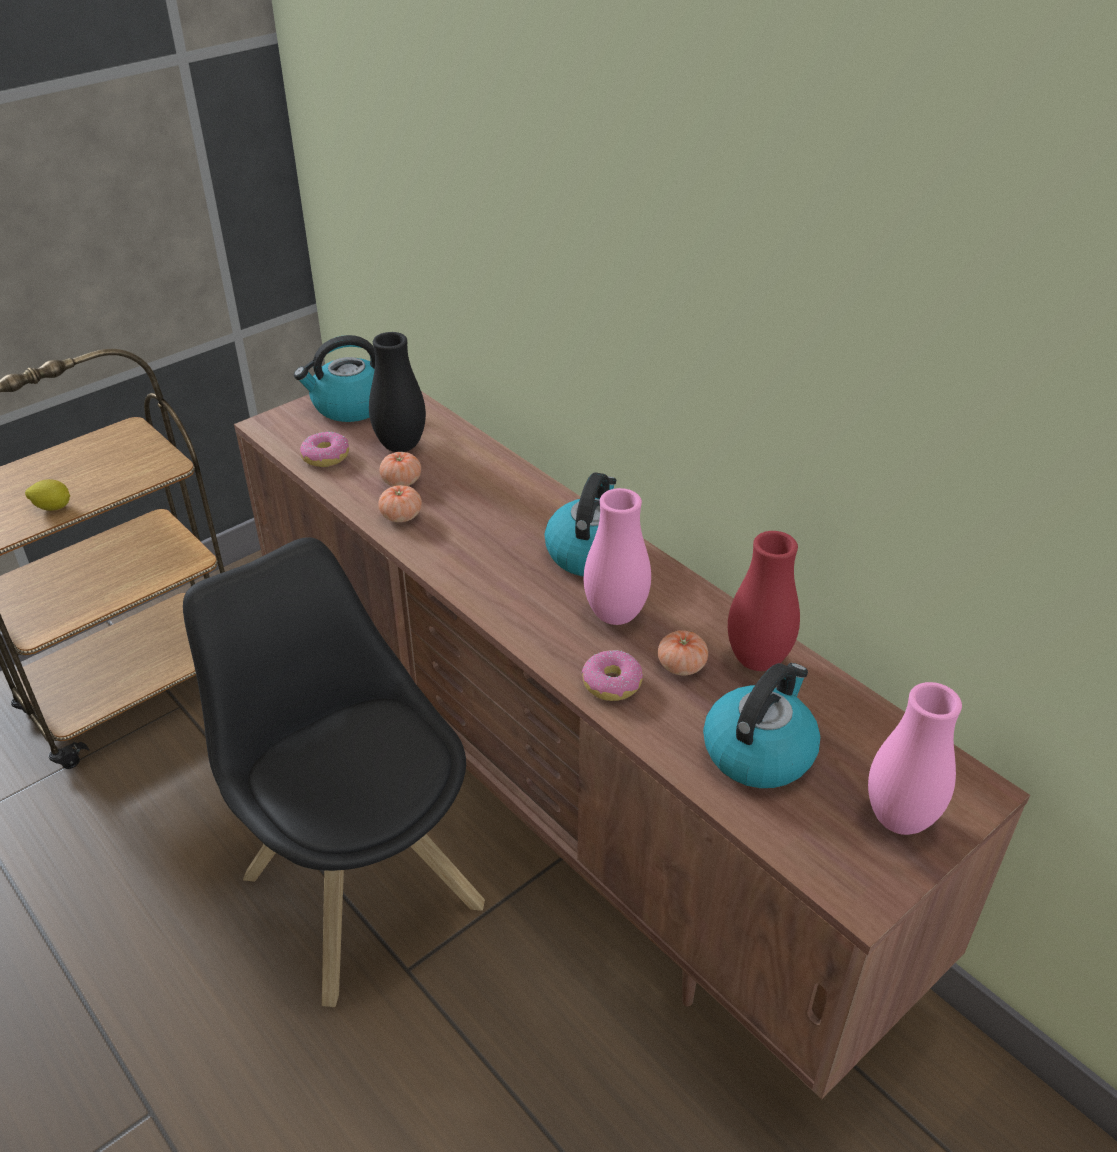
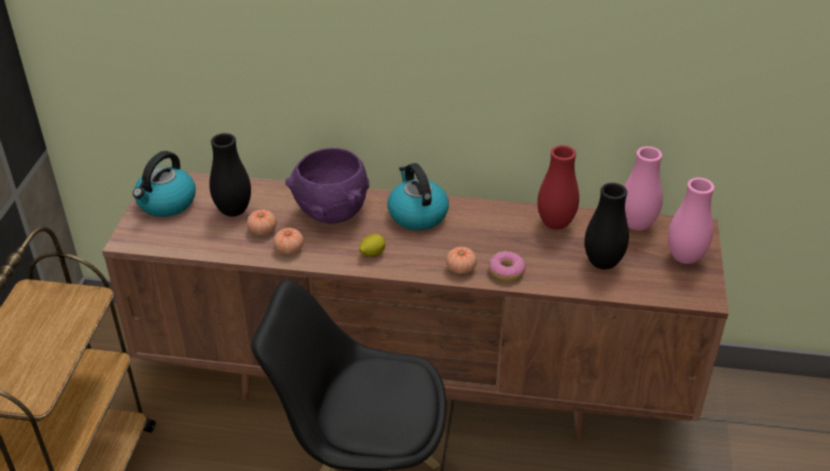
camera: 40 degrees left, 0 degrees up
(53, 507) = (50, 362): lemon -> lemon (372, 254)
(326, 456) = (195, 239): donut -> none
(498, 500) = (332, 212): none -> purple bowl
(615, 615) = (468, 239): pink vase -> pink vase (636, 225)
(681, 665) = (526, 245): tomato -> tomato (461, 268)
(759, 751) = (602, 263): kettle -> black vase

